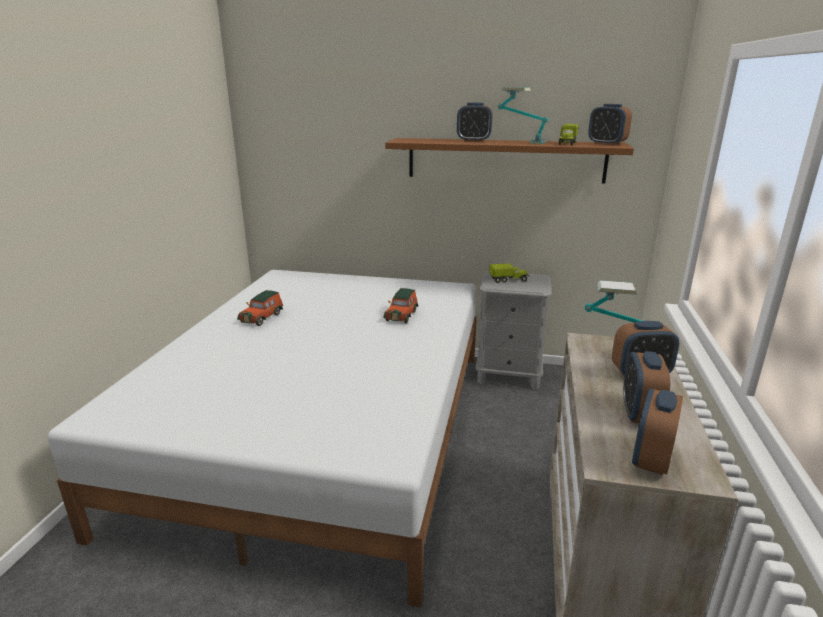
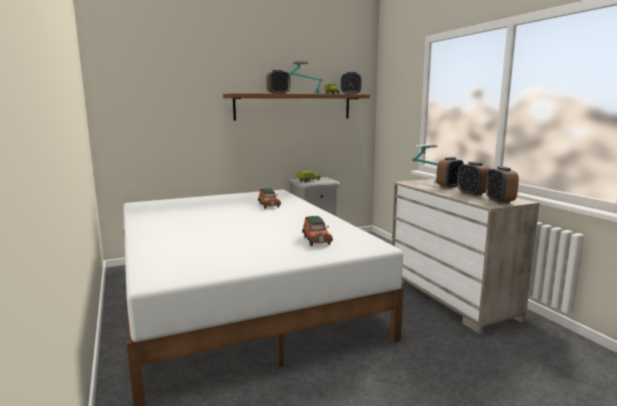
camera: 35 degrees left, 10 degrees down
(262, 317) = (175, 221): toy car -> toy car (316, 240)

